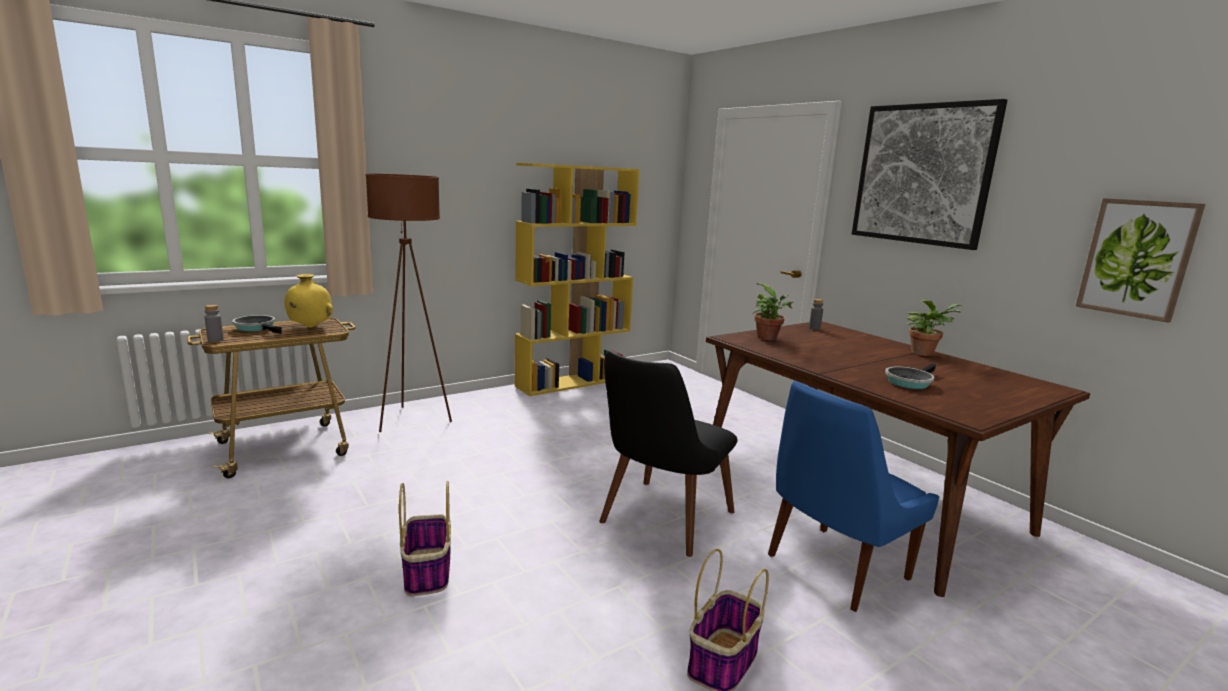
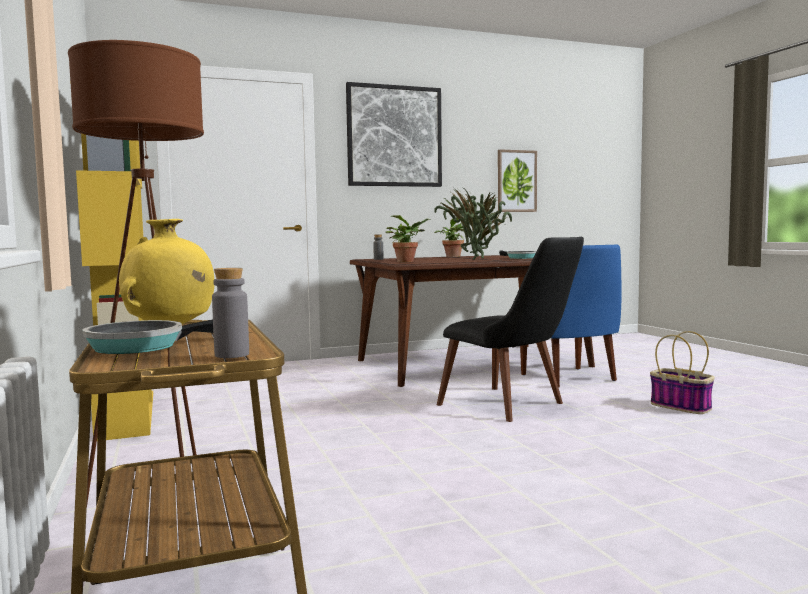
camera: 75 degrees left, 10 degrees down
(427, 573) = (613, 481): basket -> none
(845, 362) = (475, 259): none -> potted plant

